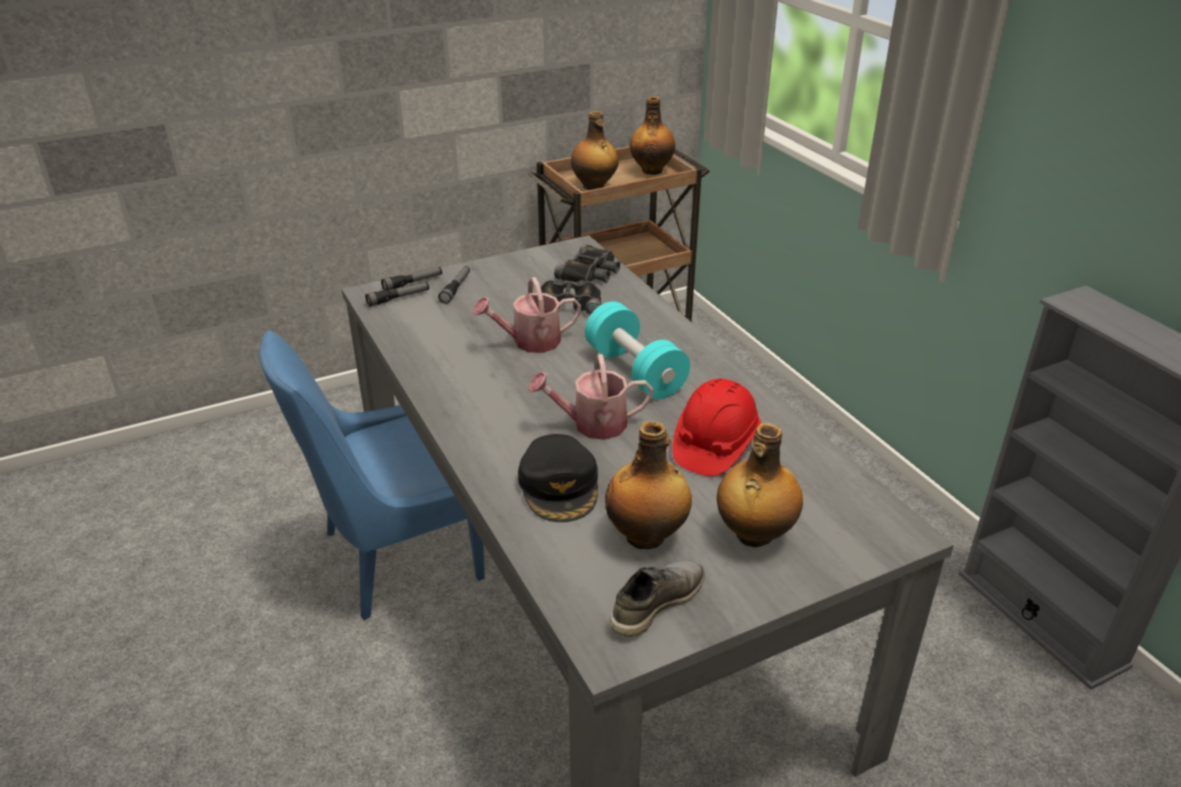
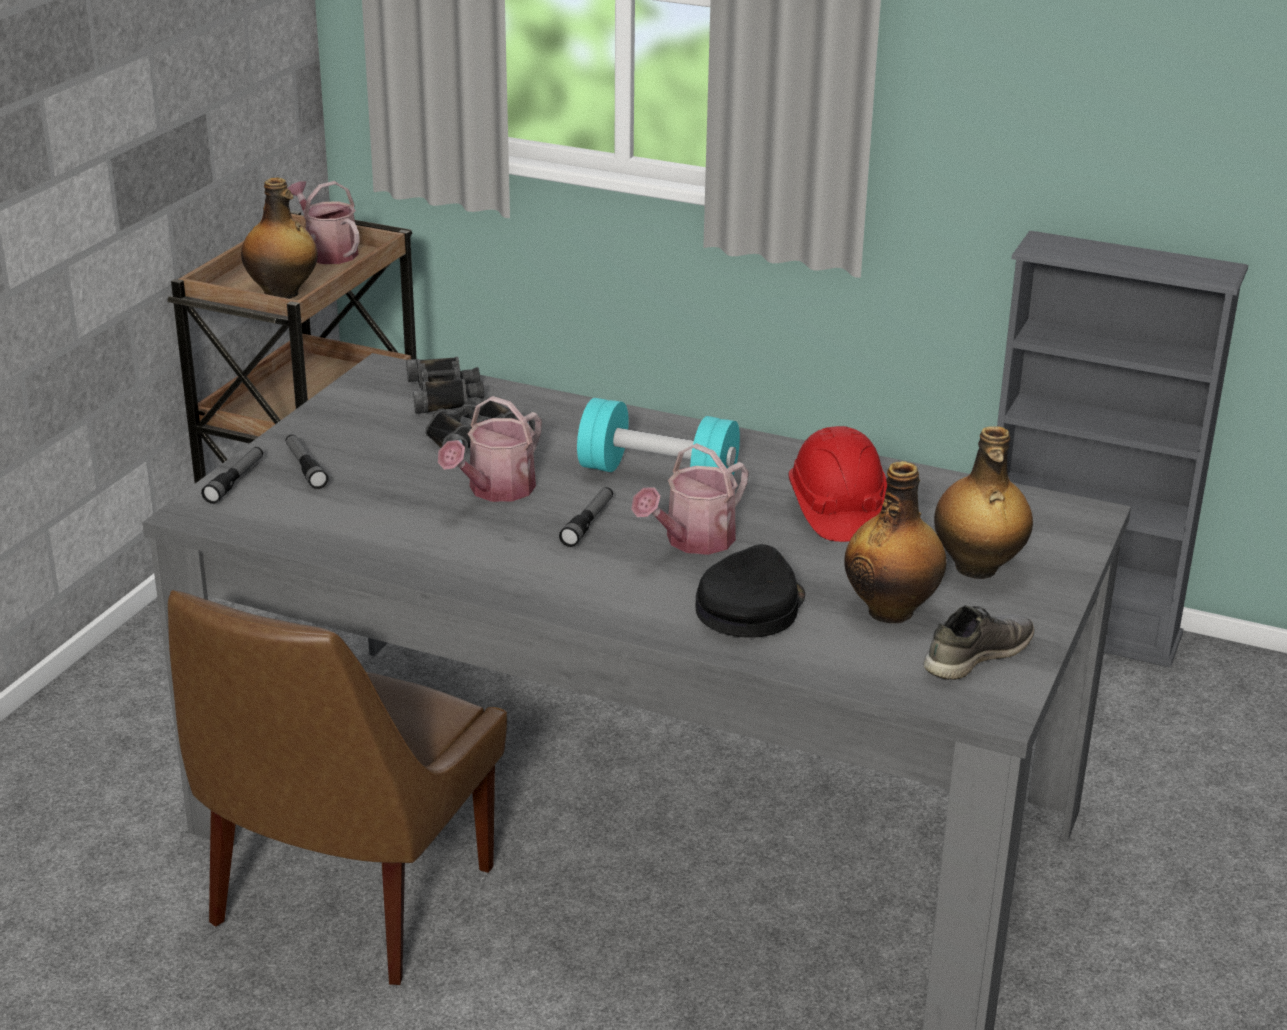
camera: 40 degrees left, 5 degrees down
(396, 557) = (346, 902): blue chair -> brown chair
(398, 298) = (247, 505): flashlight -> flashlight (588, 523)
(560, 486) = (749, 606): black cap -> black cap turned 105 degrees counterclockwise
(652, 170) = (327, 252): bottle -> watering can
(655, 603) = (976, 655): grey shoe -> grey shoe turned 45 degrees clockwise

